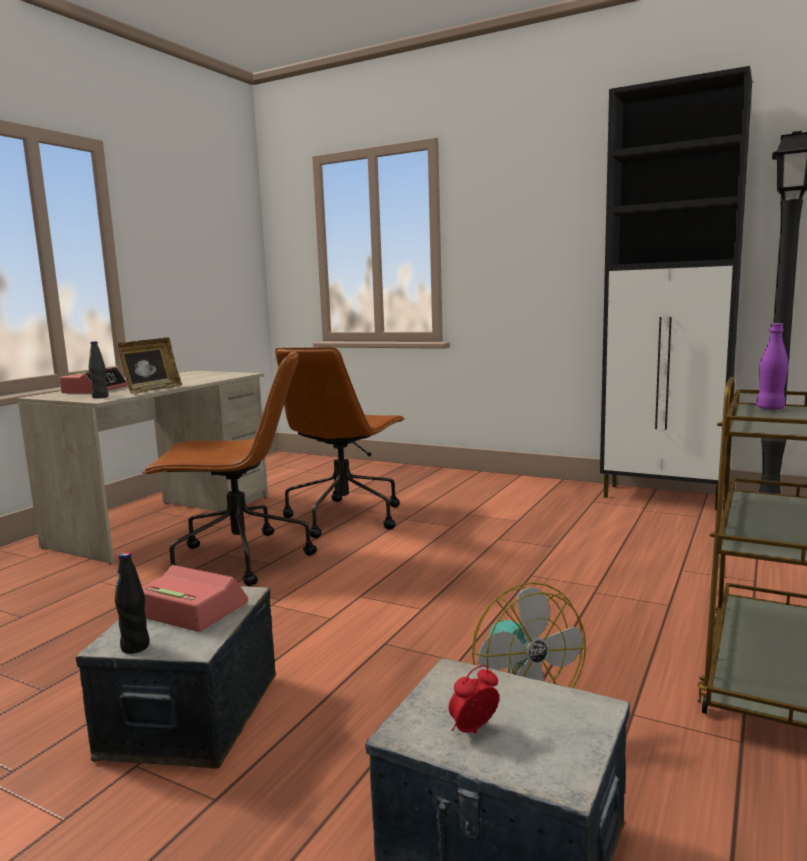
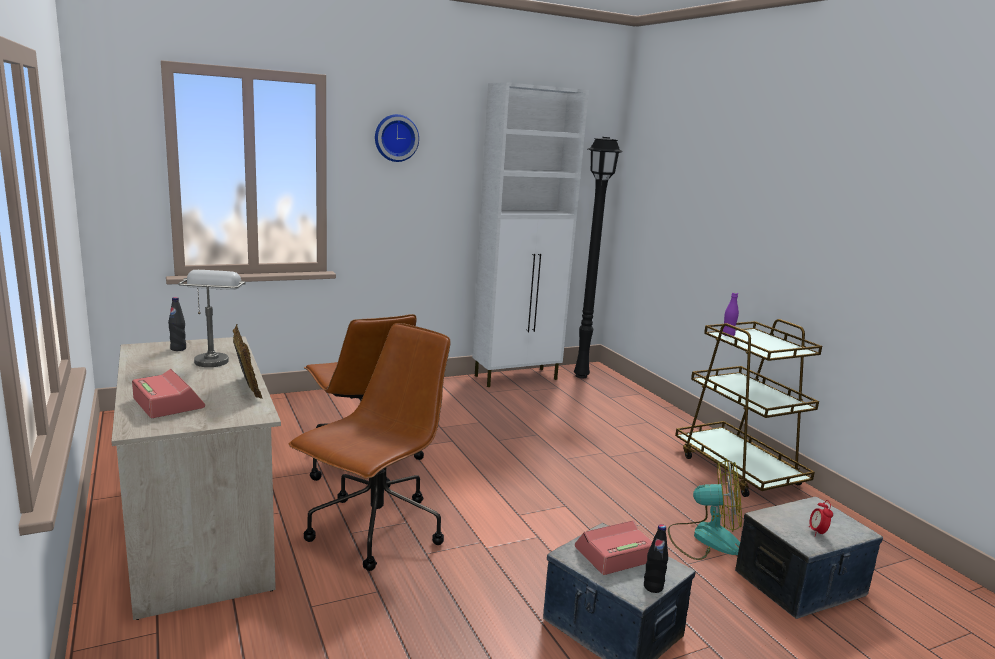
camera: 55 degrees left, 5 degrees up
(100, 397) = (239, 412): black bottle -> black bottle (178, 349)
(201, 378) = (214, 358): none -> grey table lamp
(508, 191) = (395, 138): none -> wall clock
(664, 497) = (517, 377): black cabinet -> white cabinet

